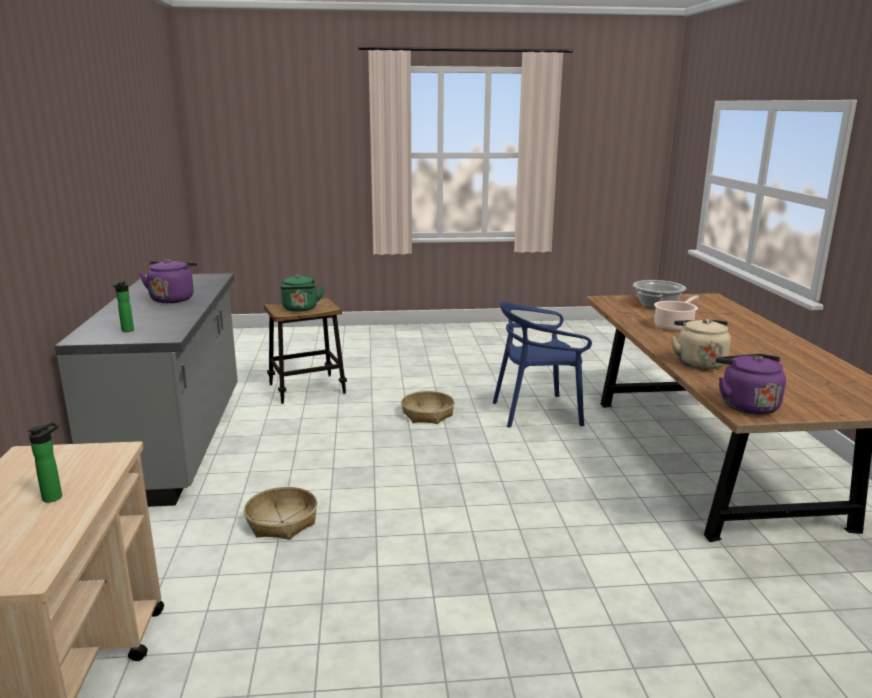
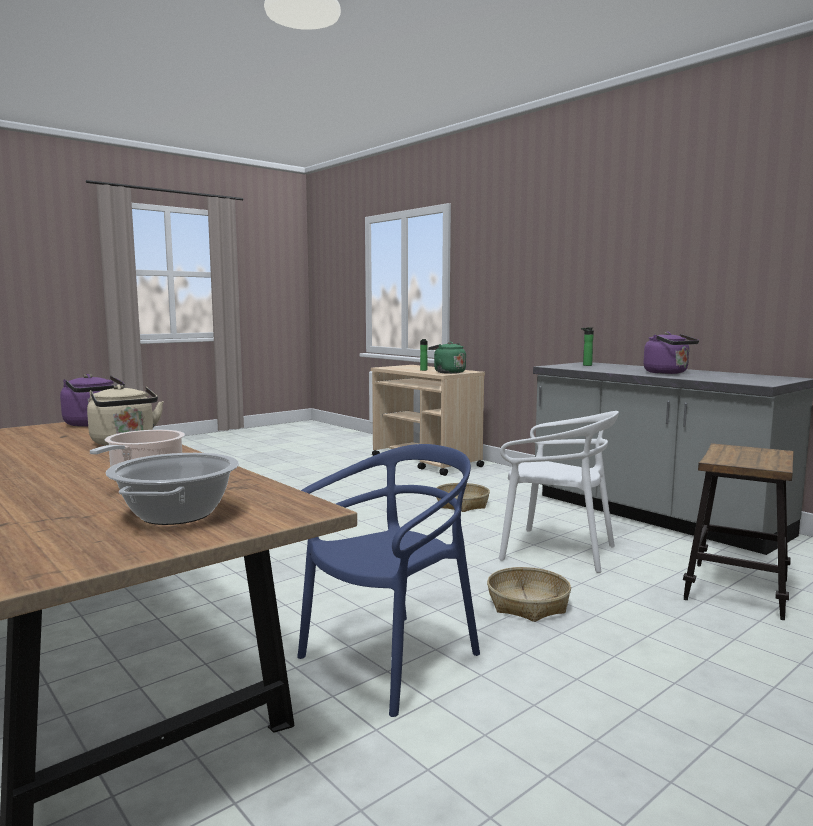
camera: 145 degrees right, 10 degrees down
(300, 309) = (736, 455): green kettle -> green kettle (447, 372)
(333, 438) = (557, 551): none -> white chair

